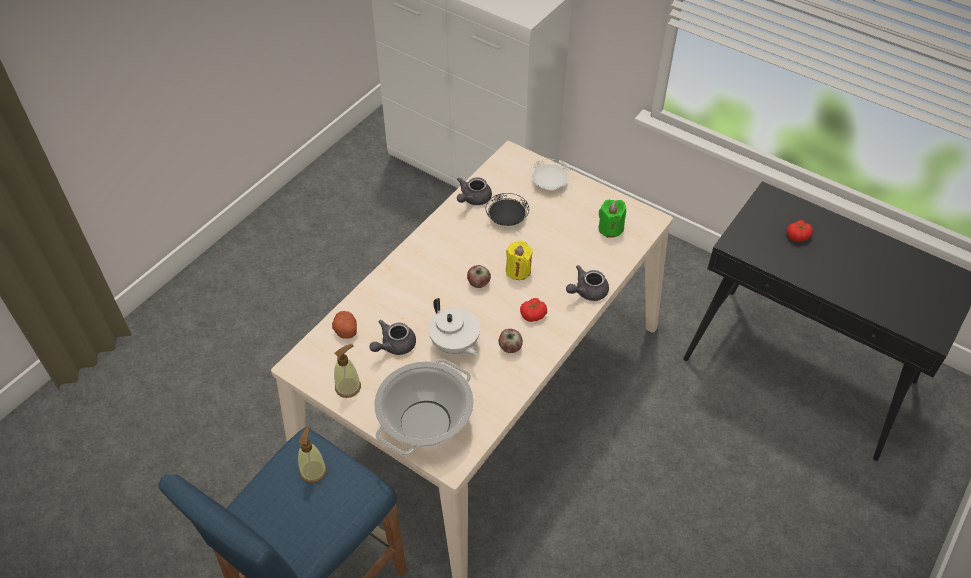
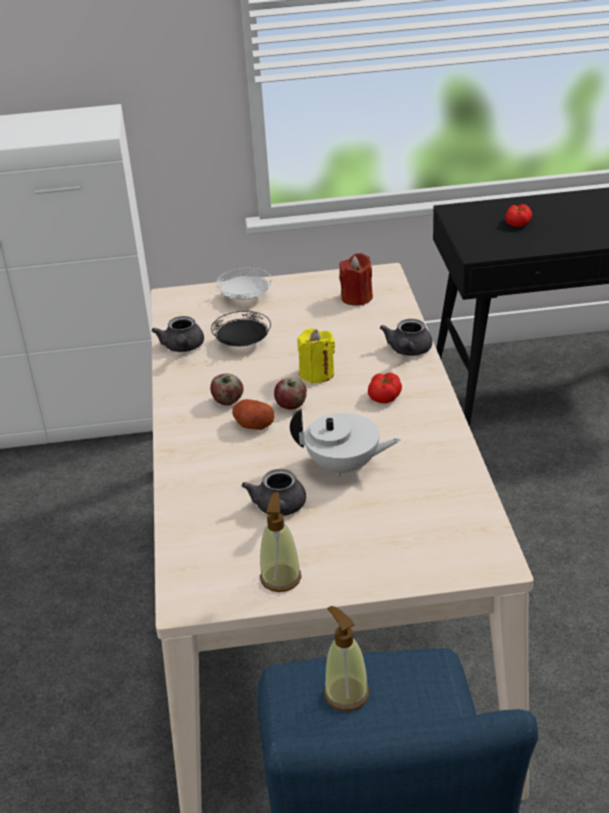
camera: 40 degrees left, 15 degrees down
(345, 330) = (198, 531): potato -> potato (252, 424)
(425, 422) = (414, 547): cooking pot -> none
(510, 347) = (403, 433): apple -> apple (227, 401)
(610, 229) = (356, 298): green candle -> red candle

